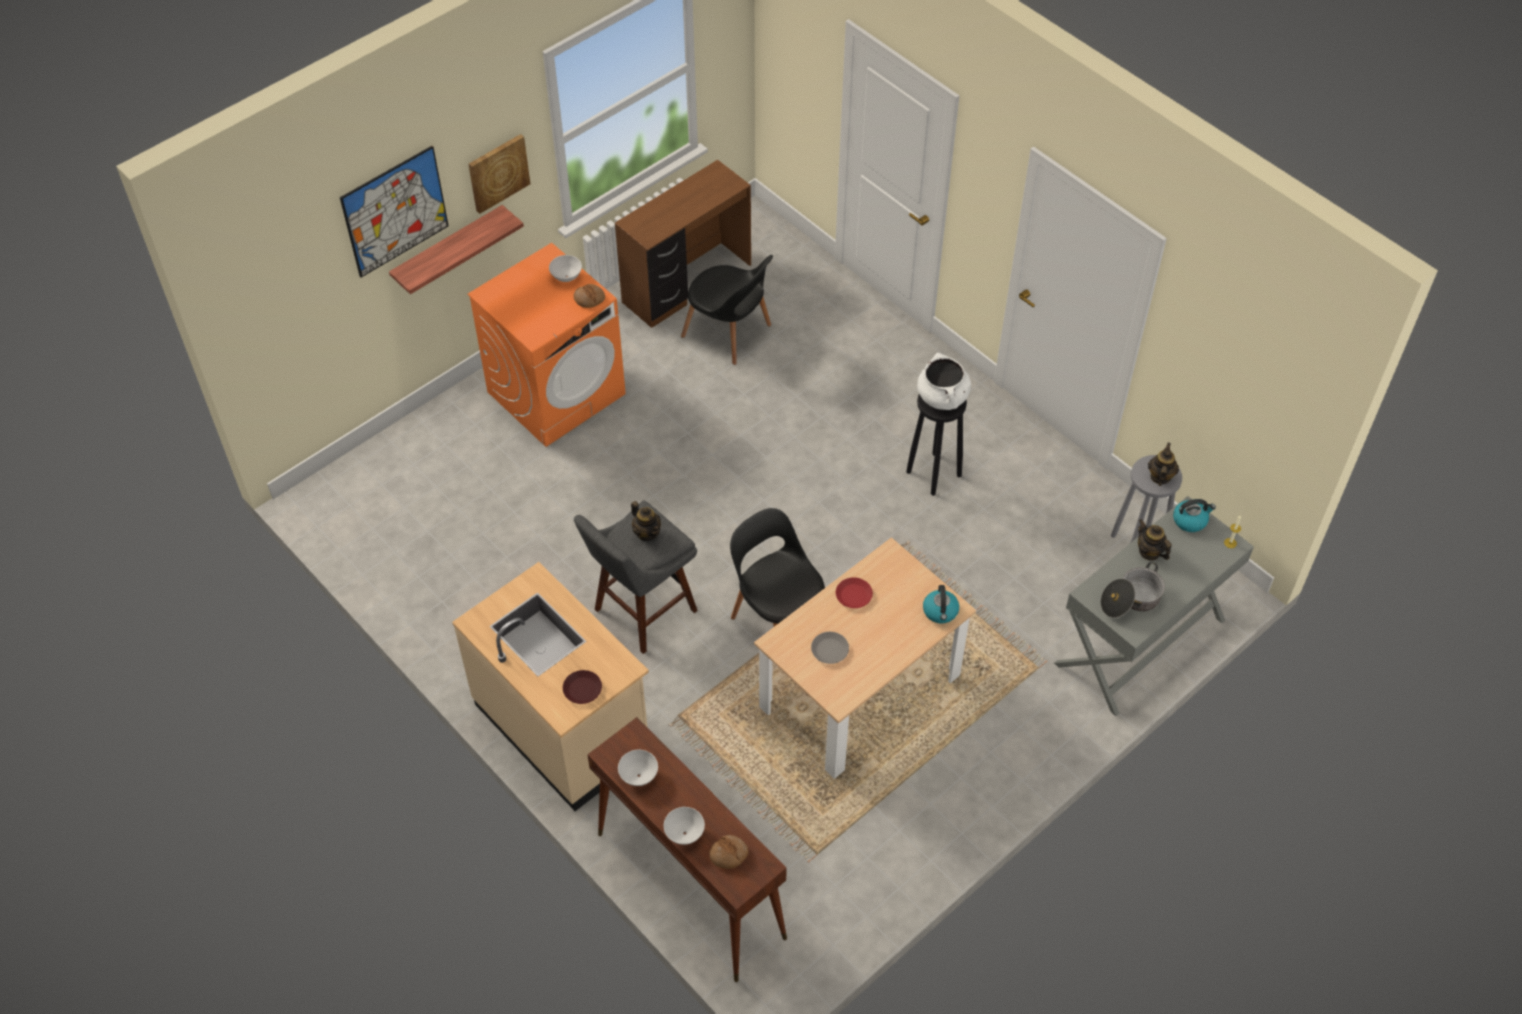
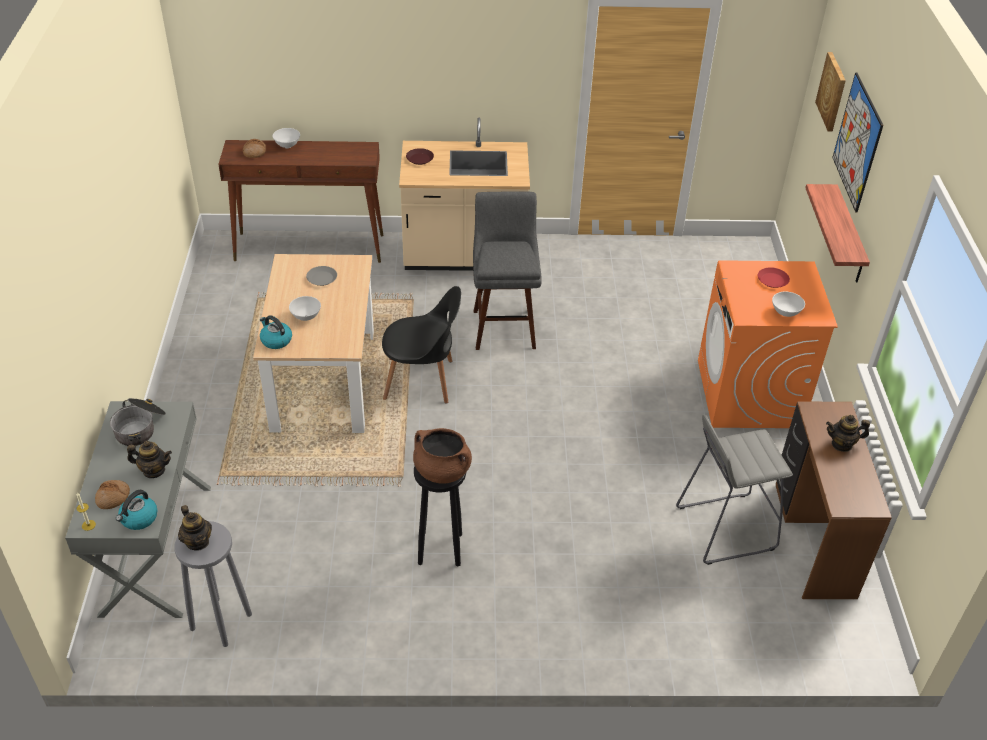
camera: 130 degrees right, 10 degrees down
(498, 172) = (881, 228): picture -> picture (832, 91)
(589, 299) = (747, 312): bread -> bread (113, 497)
(639, 776) = (340, 149): white bowl -> white bowl (305, 317)
(647, 533) = (508, 256): teapot -> teapot (842, 444)
(729, 333) = (724, 528): black chair -> grey stool
(854, 595) = (343, 312): red plate -> red plate (772, 280)
(942, 397) = (442, 471): white cooking pot -> brown cooking pot

